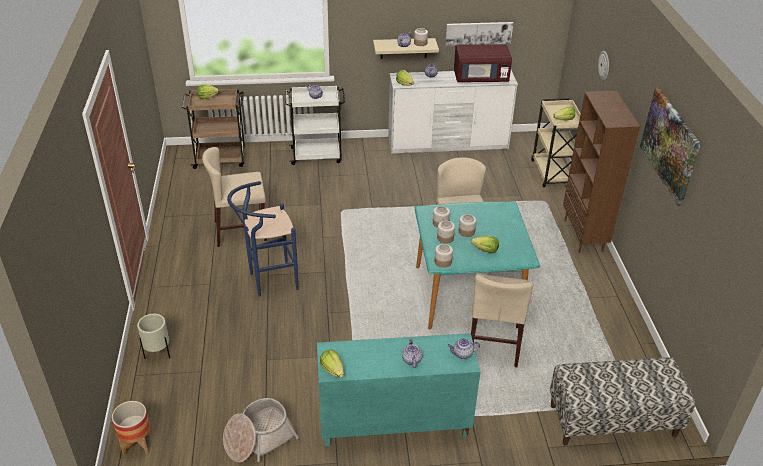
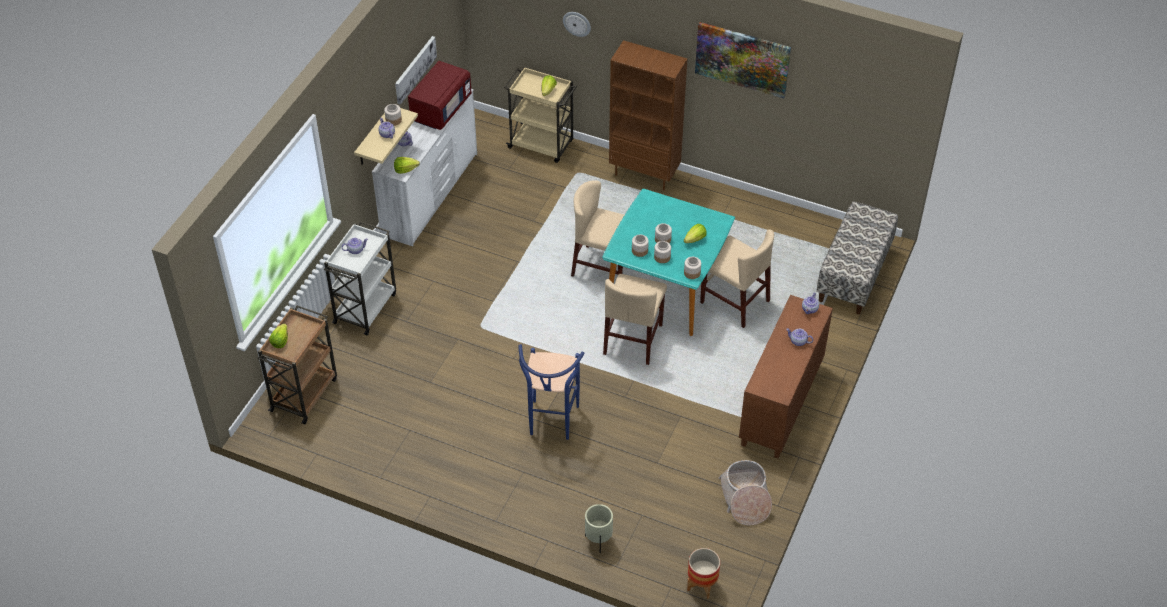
camera: 60 degrees left, 10 degrees up
(240, 231) = (454, 419): beige chair -> beige chair (633, 339)
(333, 370) = (781, 392): lettuce -> none
(393, 424) = (781, 405): turquoise cabinet -> brown cabinet

